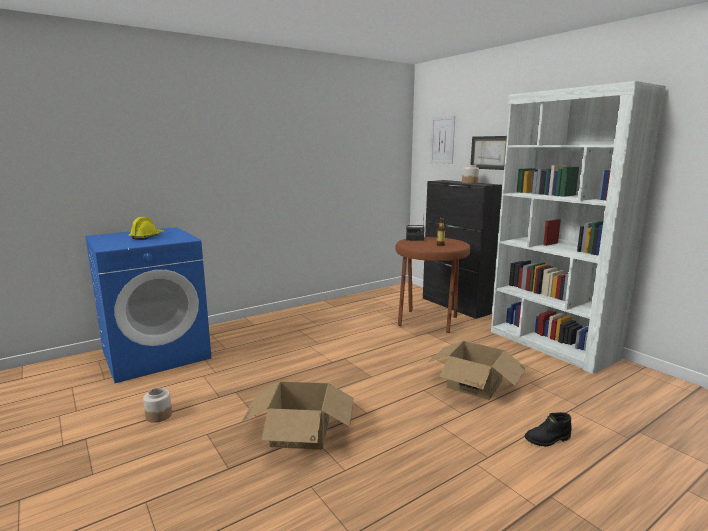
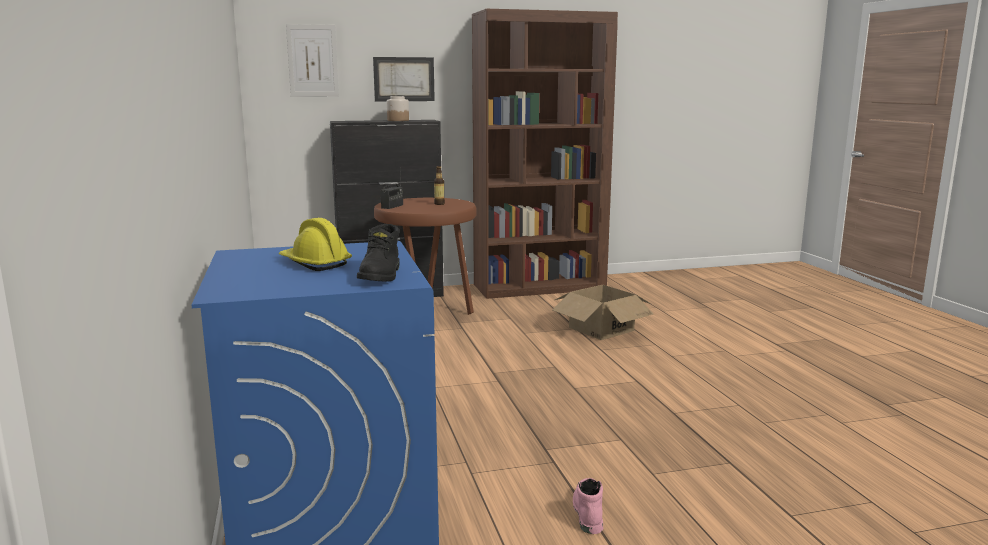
camera: 70 degrees left, 0 degrees up
(158, 415) = (587, 511): jar -> pink boot
(300, 432) = (665, 417): cardboard box -> none
(548, 439) = (704, 327): black boot -> black boot (381, 276)
(551, 345) = (540, 287): white bookcase -> brown bookcase

